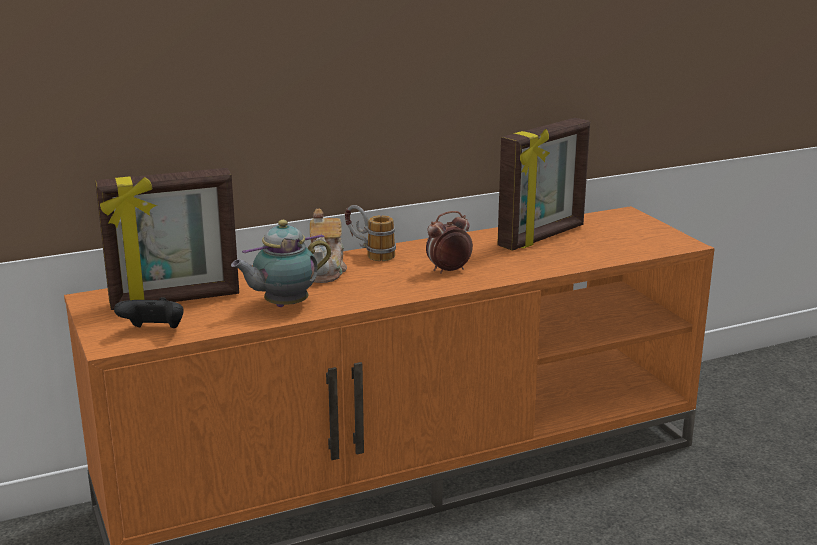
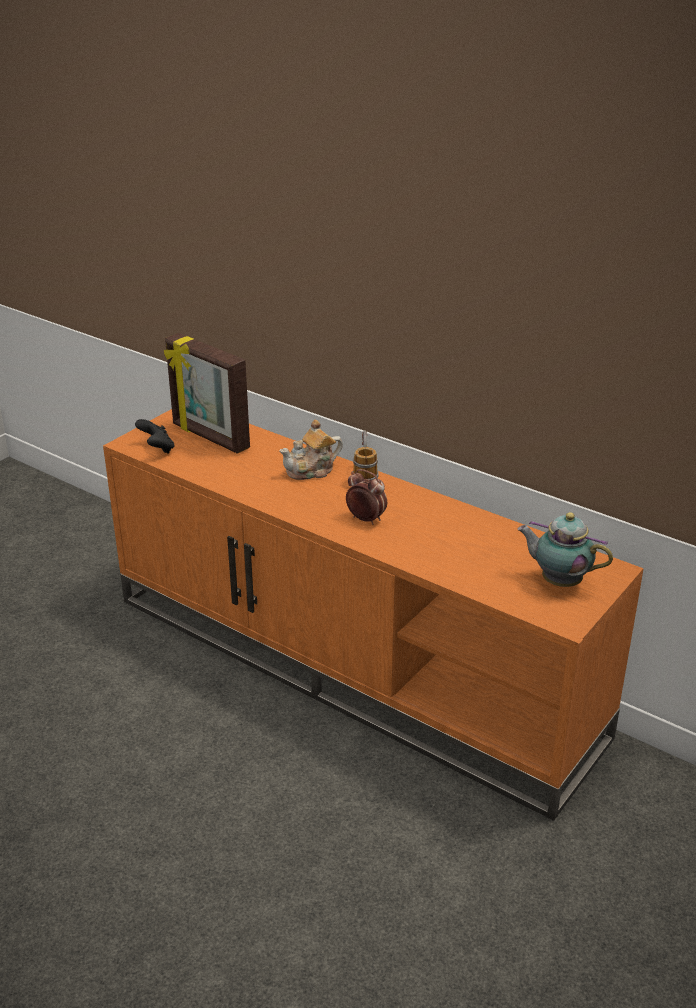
camera: 60 degrees right, 10 degrees up
(283, 305) = (235, 476): teapot -> teapot (558, 581)
(543, 237) = (493, 541): picture frame -> none

